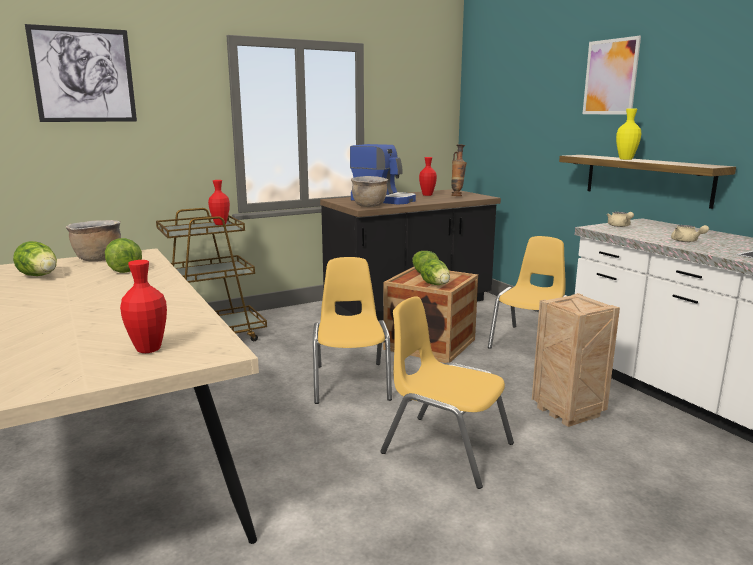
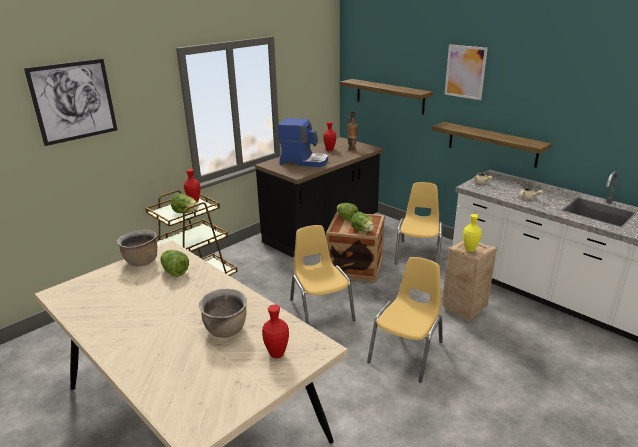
camera: 15 degrees left, 10 degrees up
(40, 276) = (120, 290): lettuce -> lettuce (186, 212)
(369, 206) = (301, 172): brown cooking pot -> brown cooking pot (226, 330)
(446, 448) = (407, 352): yellow chair -> yellow chair turned 105 degrees clockwise
(515, 129) = (389, 96): none -> shelf
(625, 159) = (479, 133): yellow vase -> yellow vase (470, 249)

